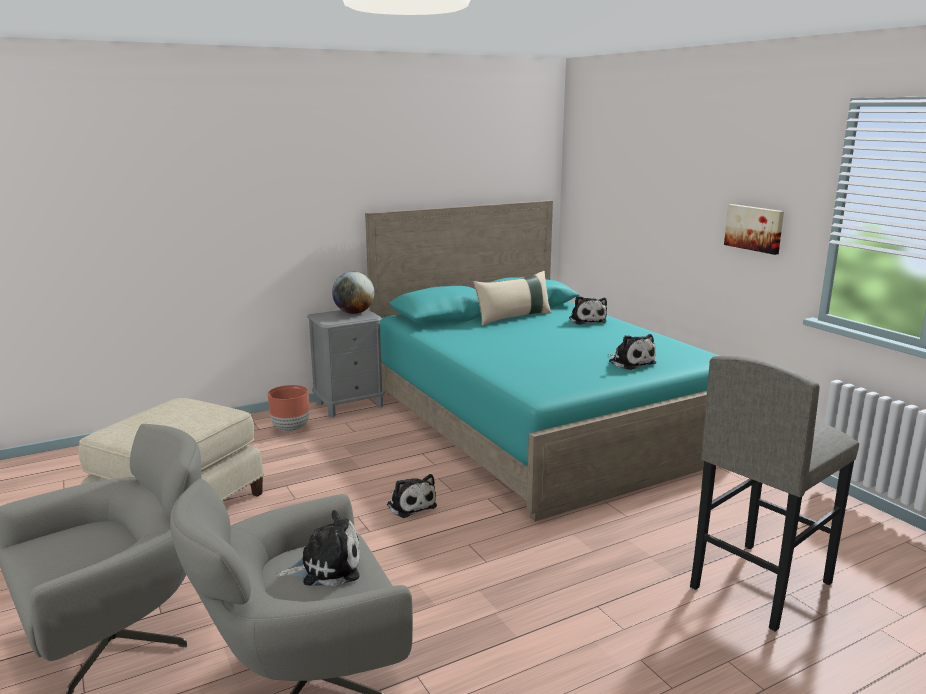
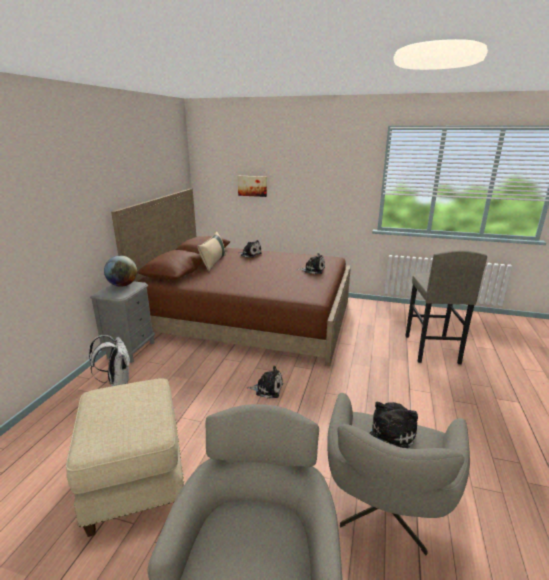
camera: 45 degrees left, 5 degrees up
(290, 428) = (117, 381): brown planter -> white backpack
(539, 421) = (249, 316): turquoise bed -> brown bed
(754, 228) = (338, 191): picture -> picture (252, 186)

